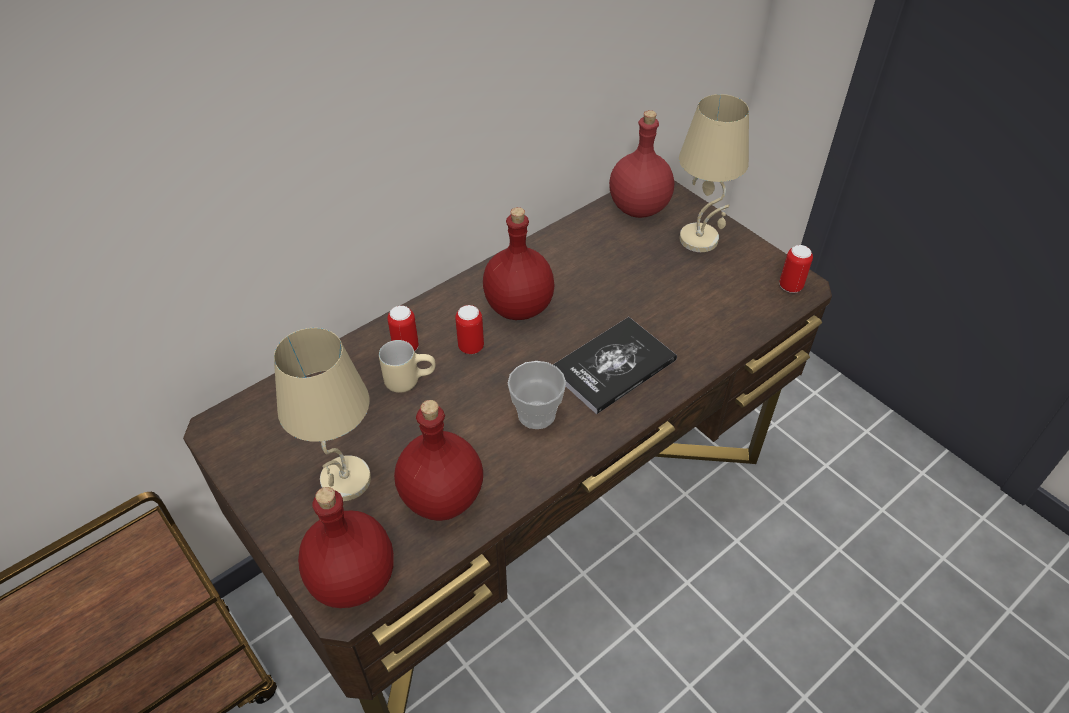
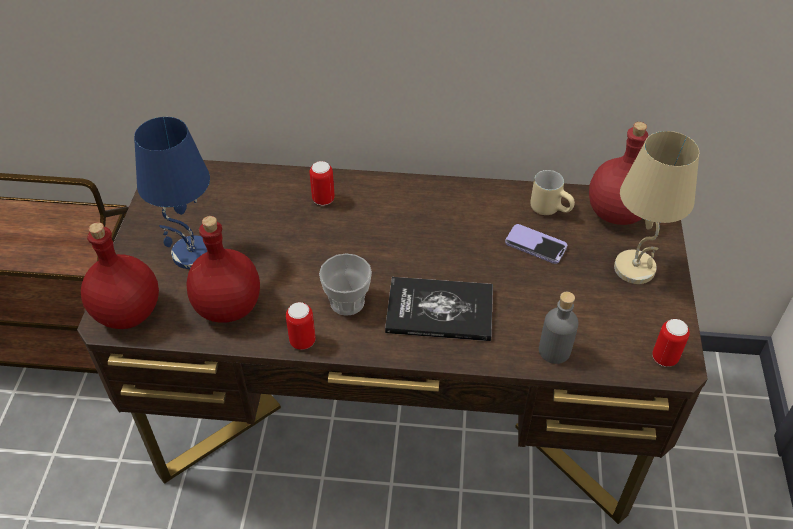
camera: 45 degrees right, 0 degrees up
(346, 481) = (191, 255): beige table lamp -> blue table lamp
(410, 379) = (301, 221): beige mug -> beige mug (551, 209)
(471, 347) = (363, 228): can -> can (302, 341)
(520, 307) = (429, 224): red bottle -> none
(616, 268) = (535, 245): none -> phone
(723, 334) = (554, 351): none -> grey bottle

